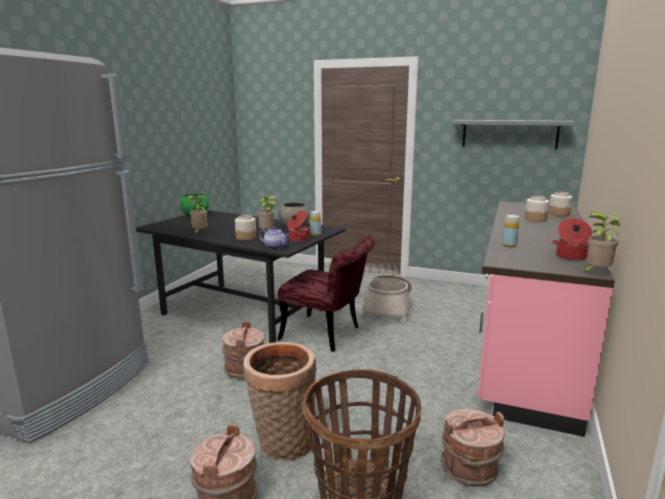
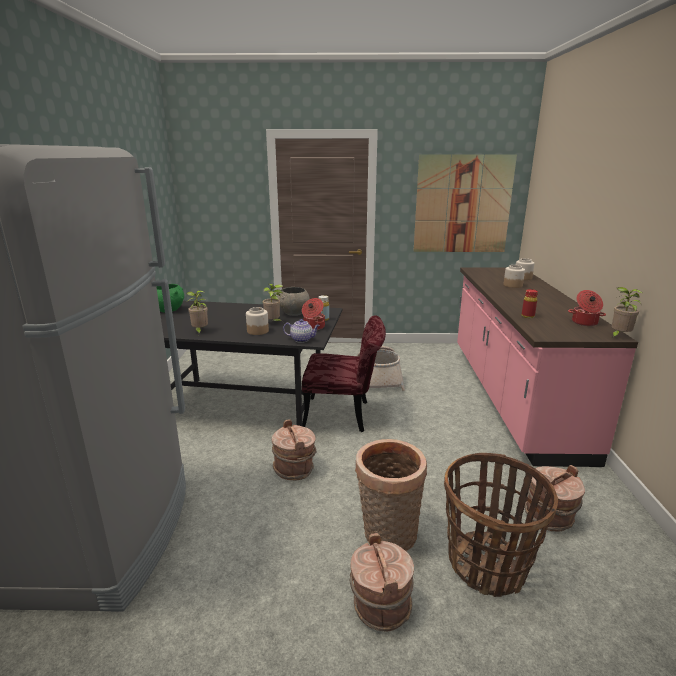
camera: 20 degrees left, 5 degrees up
(509, 134) = (463, 204): grey shelf -> picture
(509, 245) = (527, 316): yellow bottle -> red bottle

